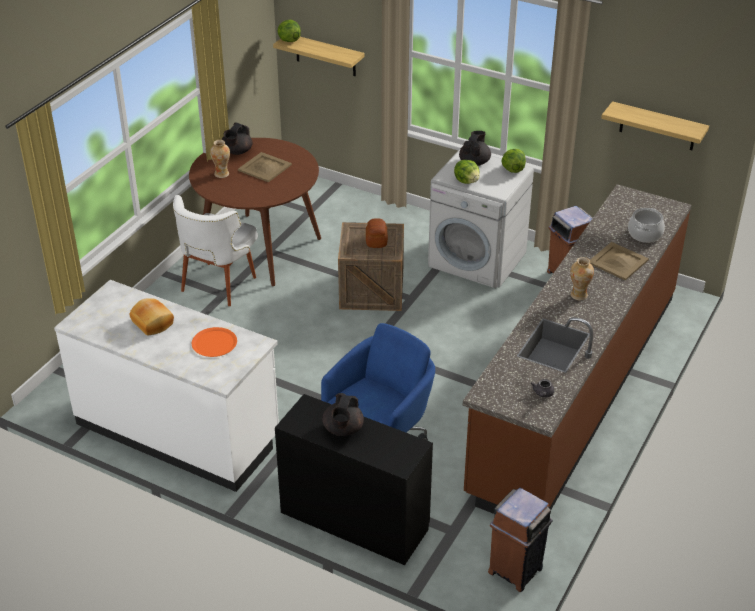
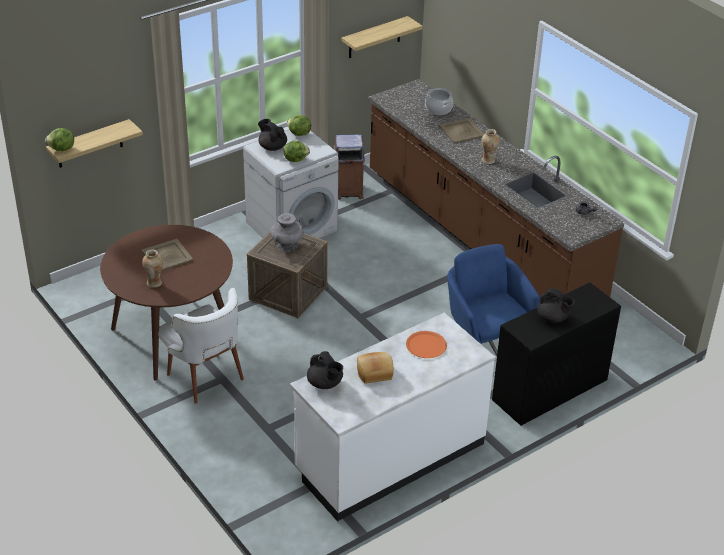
camera: 65 degrees left, 0 degrees up
(237, 152) = (124, 264): black teapot -> black teapot (325, 383)
(377, 240) = (287, 245): bread -> grey vase
(516, 569) = (636, 330): brown trash can -> none

